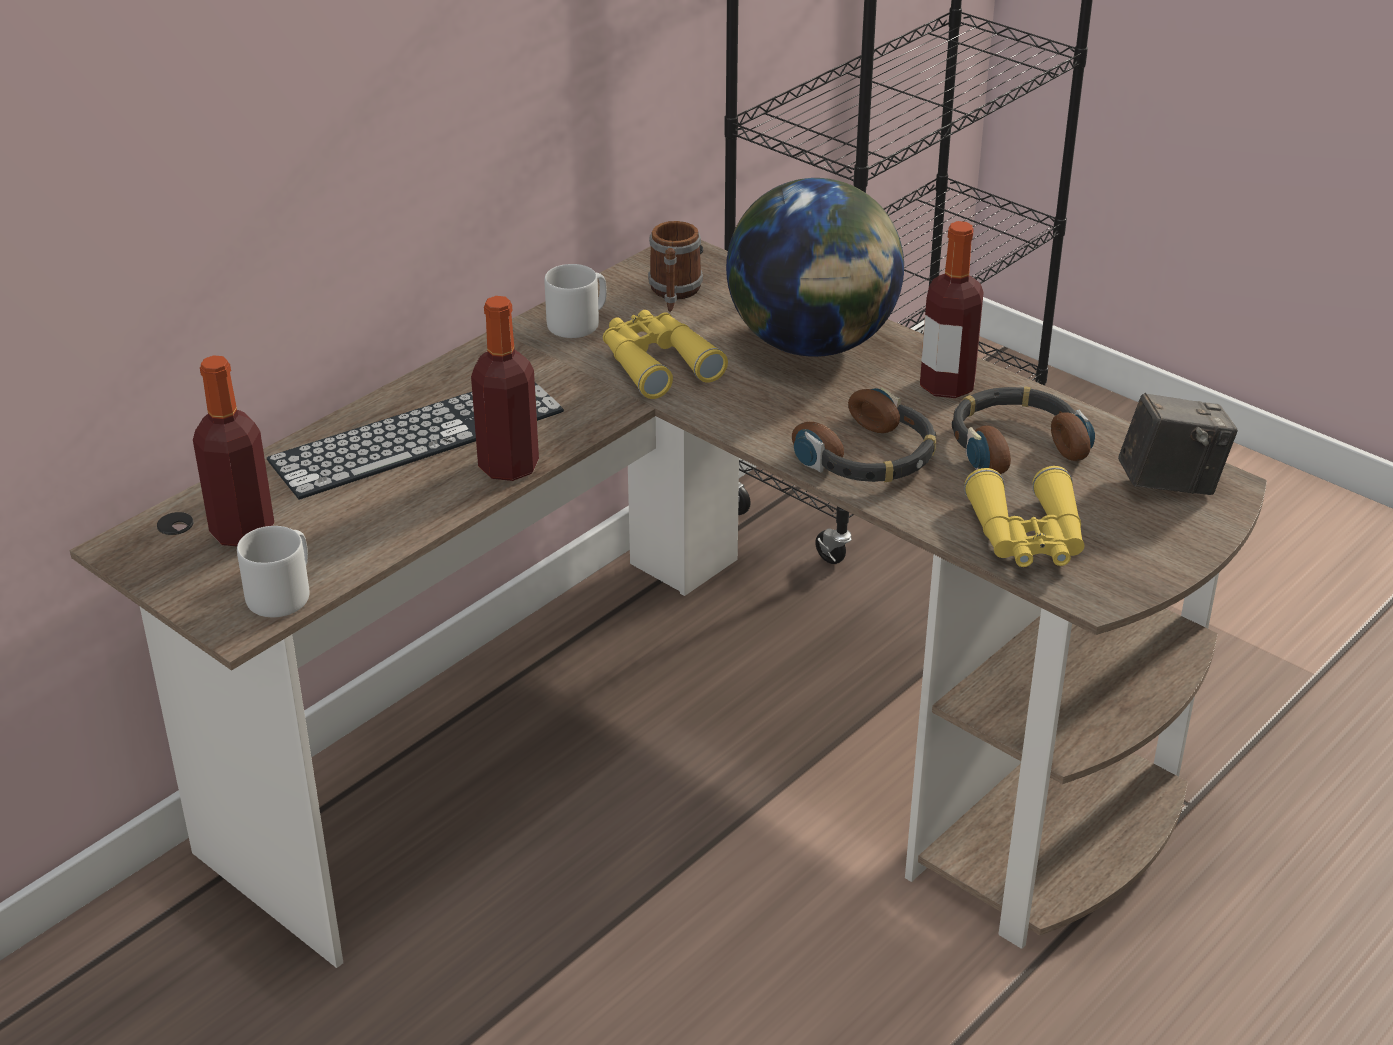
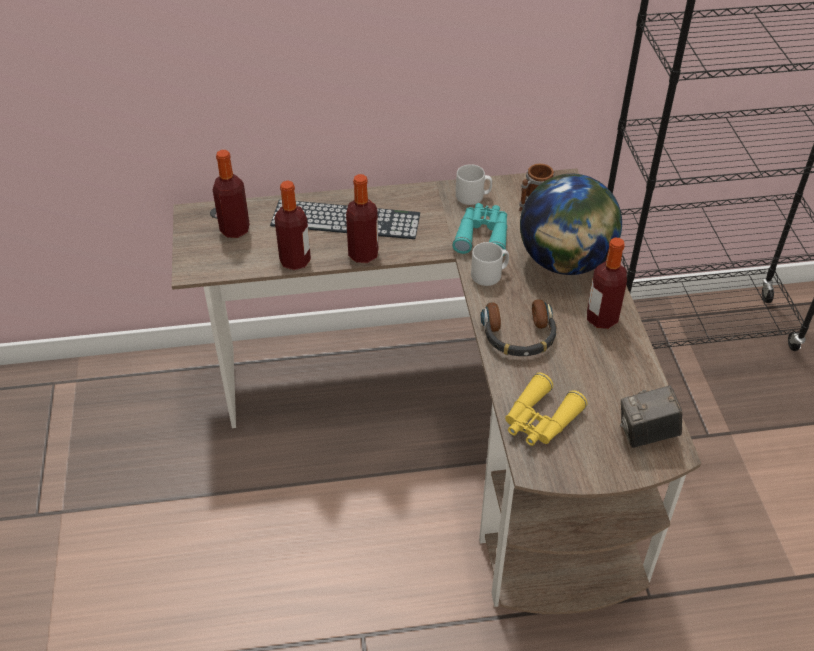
camera: 40 degrees right, 10 degrees up
(283, 594) = (219, 266): grey mug -> grey mug (489, 275)
(408, 525) = (295, 261): none -> bottle
(656, 363) = (482, 235): yellow binoculars -> turquoise binoculars
(1015, 443) = (596, 368): headphones -> none
(1170, 483) = (646, 434): camera -> camera turned 135 degrees clockwise

